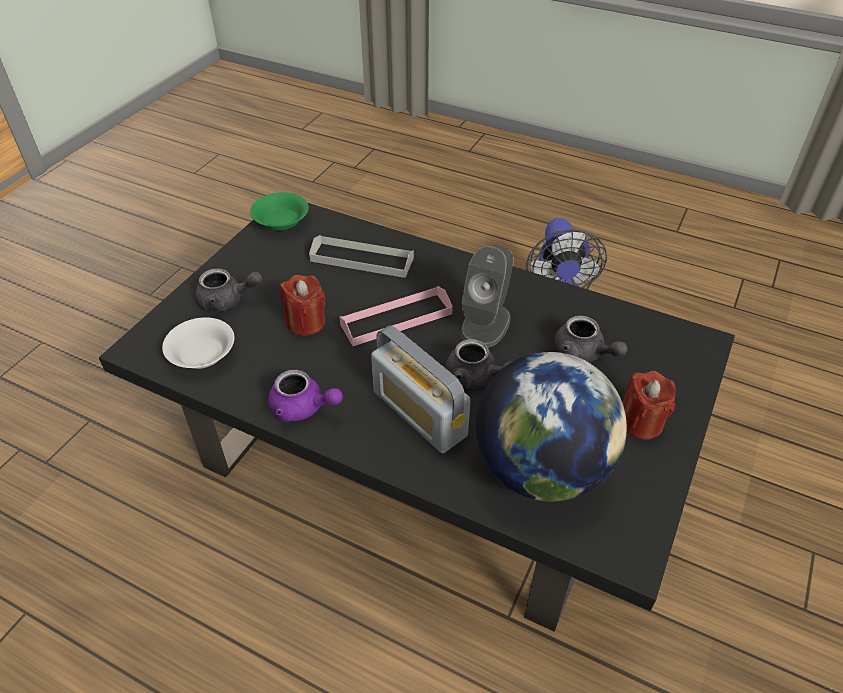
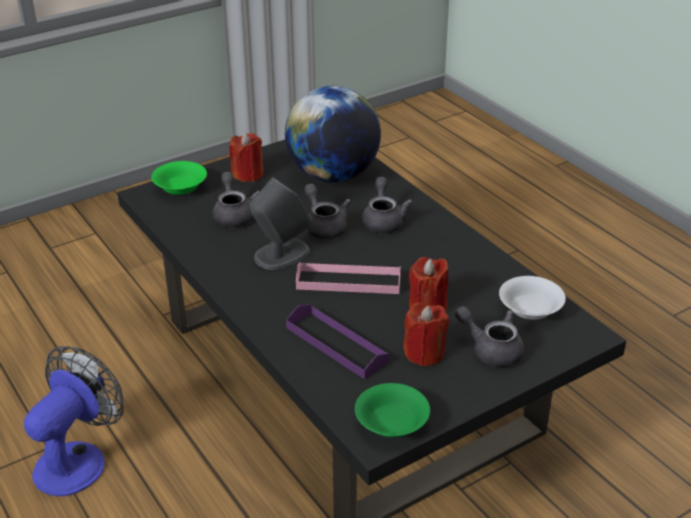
camera: 150 degrees left, 10 degrees down
(285, 278) = (424, 353): none -> red candle
(303, 408) = (463, 248): purple teapot -> none
(362, 259) = (336, 344): grey tray -> purple tray
(419, 413) = (383, 220): radio -> grey teapot
(683, 367) = (180, 187): none -> green bowl

